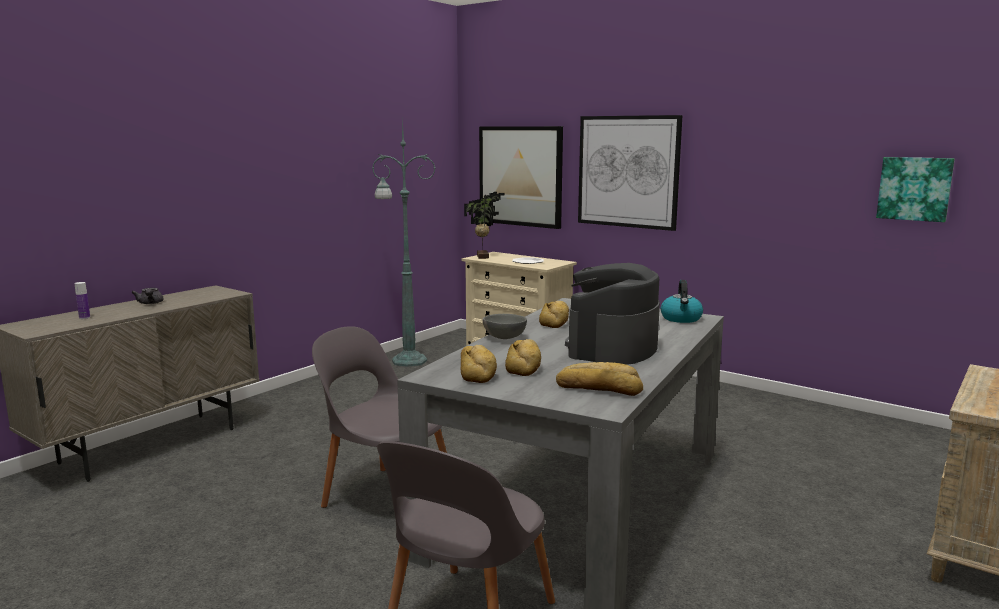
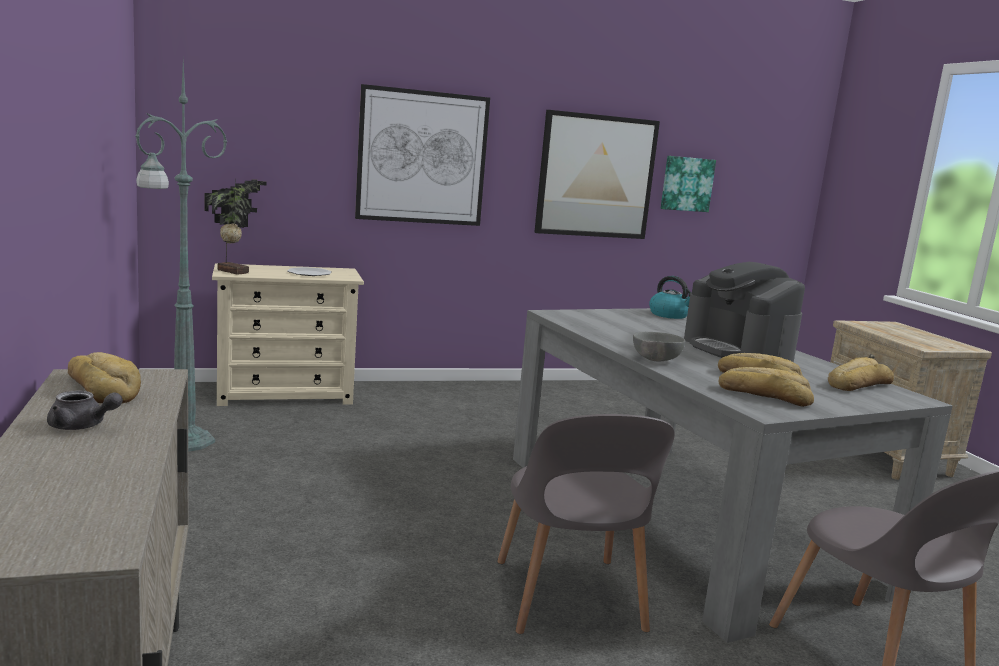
camera: 55 degrees left, 0 degrees up
(84, 317) = (68, 488): bottle -> none
(385, 497) = (569, 599): grey chair -> grey chair turned 75 degrees counterclockwise
(520, 176) = (260, 156): picture -> picture (595, 176)
(556, 320) = (615, 334): bread -> bread (104, 388)

